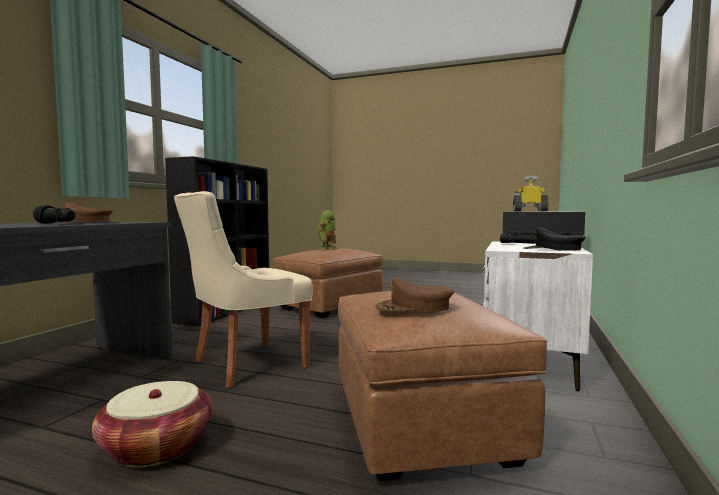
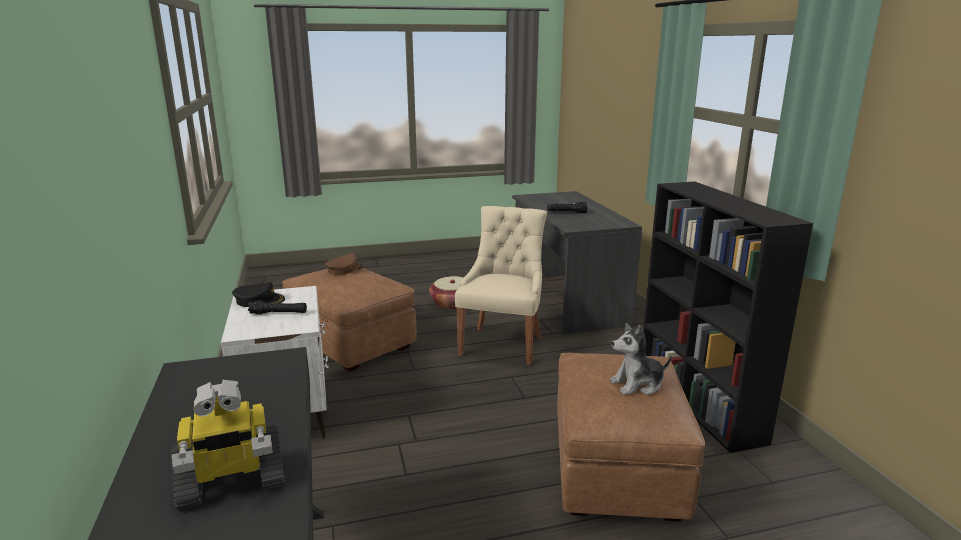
camera: 145 degrees right, 15 degrees up
(83, 222) = (593, 219): brown cap -> none
(327, 249) = (637, 384): toy robot -> plush toy

